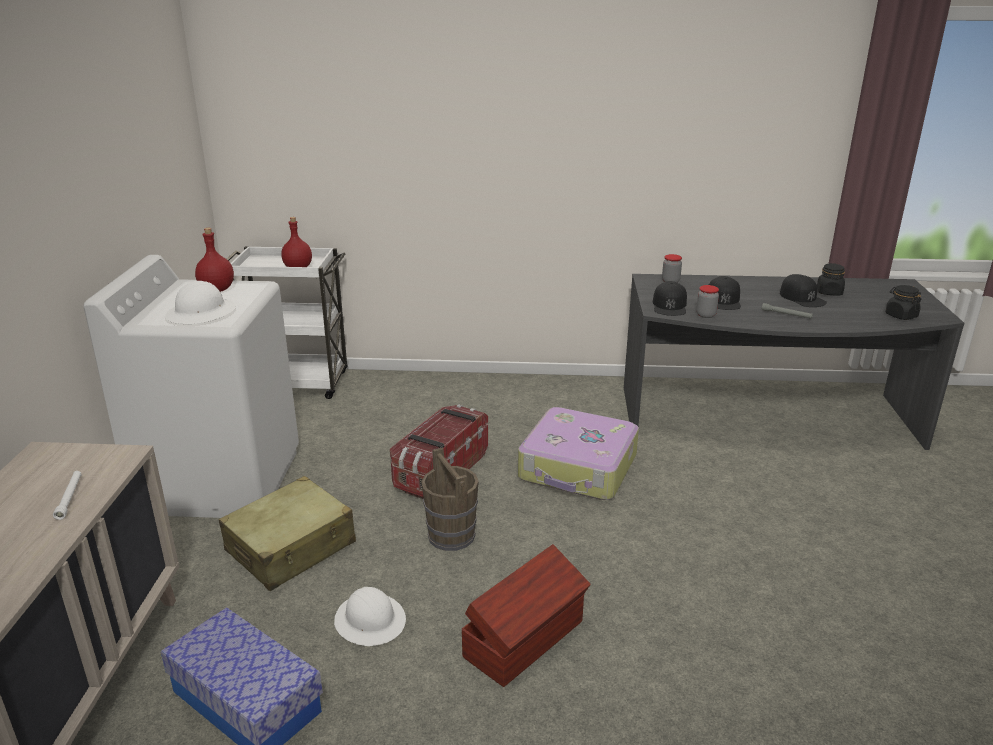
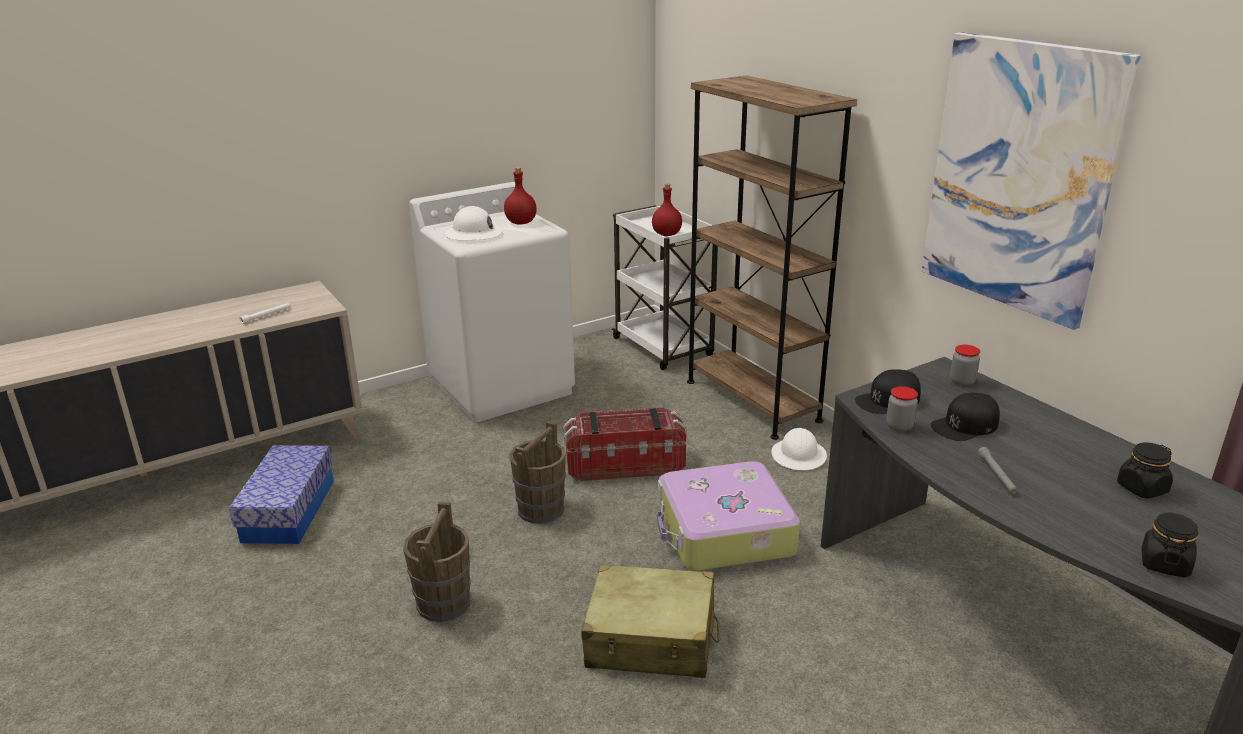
camera: 55 degrees right, 0 degrees up
(291, 547) = (454, 449): beige suitcase -> beige suitcase (651, 639)
(370, 621) = (404, 520): white hard hat -> white hard hat (799, 456)
(431, 386) = (752, 401): none -> brown bookcase
(526, 639) = (444, 603): brown storage box -> brown bucket
(657, 130) = (1019, 177): none -> picture
(802, 298) = (1078, 473): black cap -> none

